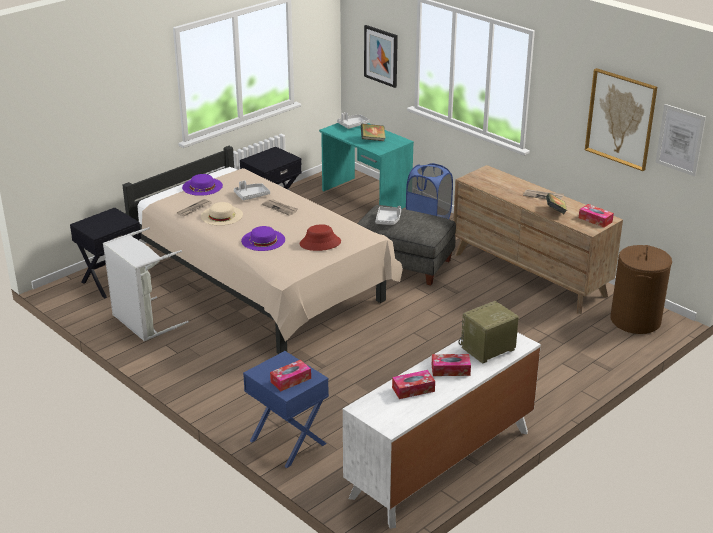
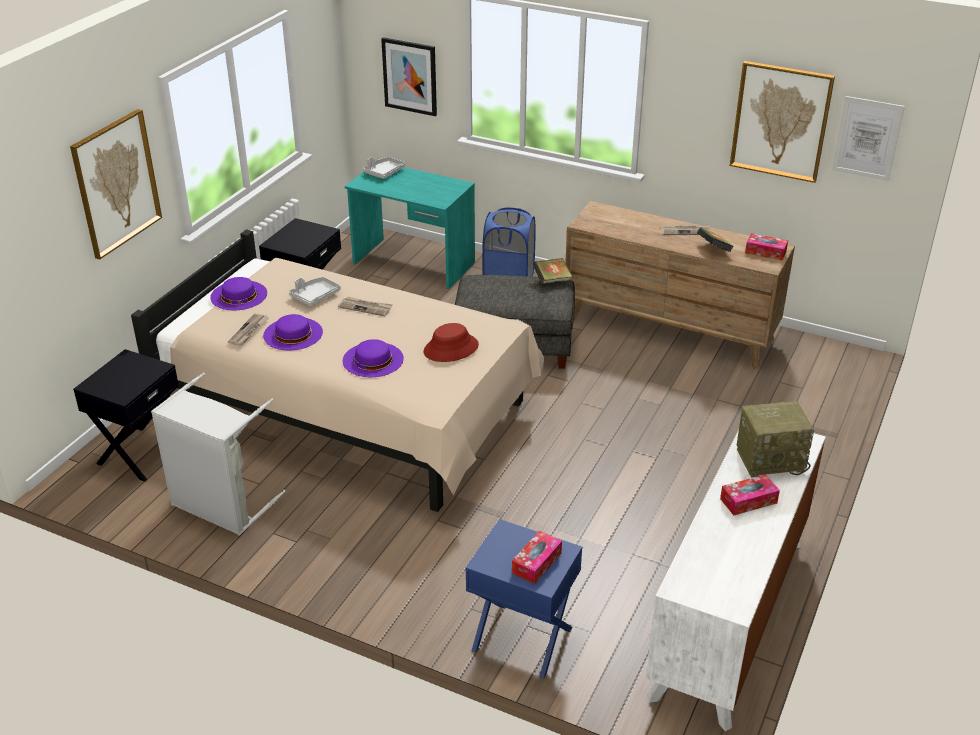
camera: 20 degrees left, 5 degrees up
(129, 94) = (116, 183): none -> picture
(221, 215) = (293, 333): beige hat -> purple hat
(373, 139) = (422, 188): book -> book (552, 280)
(388, 220) = (495, 294): grey tray -> none
(413, 389) = (723, 542): tissue box -> none
(487, 349) = (771, 459): radio -> radio turned 135 degrees counterclockwise
(635, 320) = (822, 364): brown laundry basket -> none

